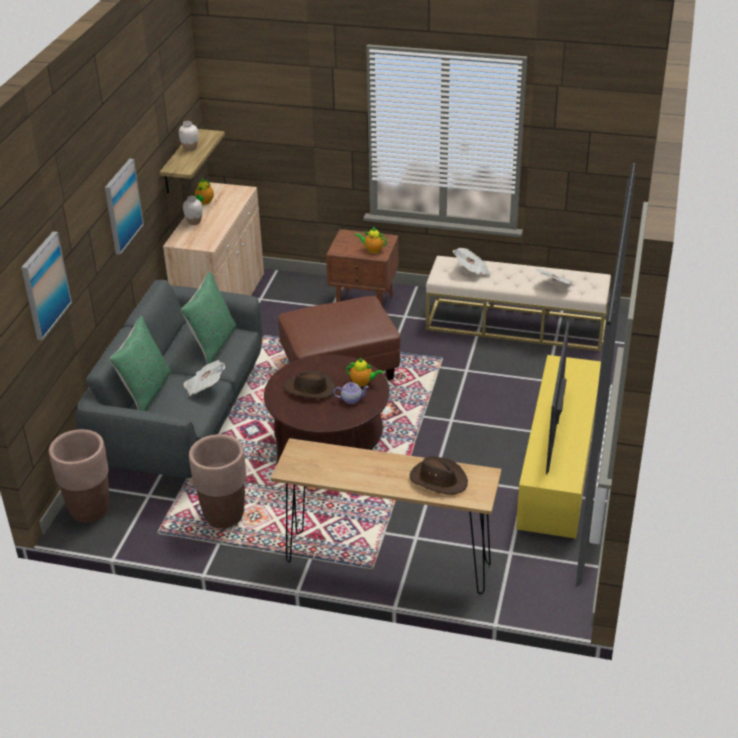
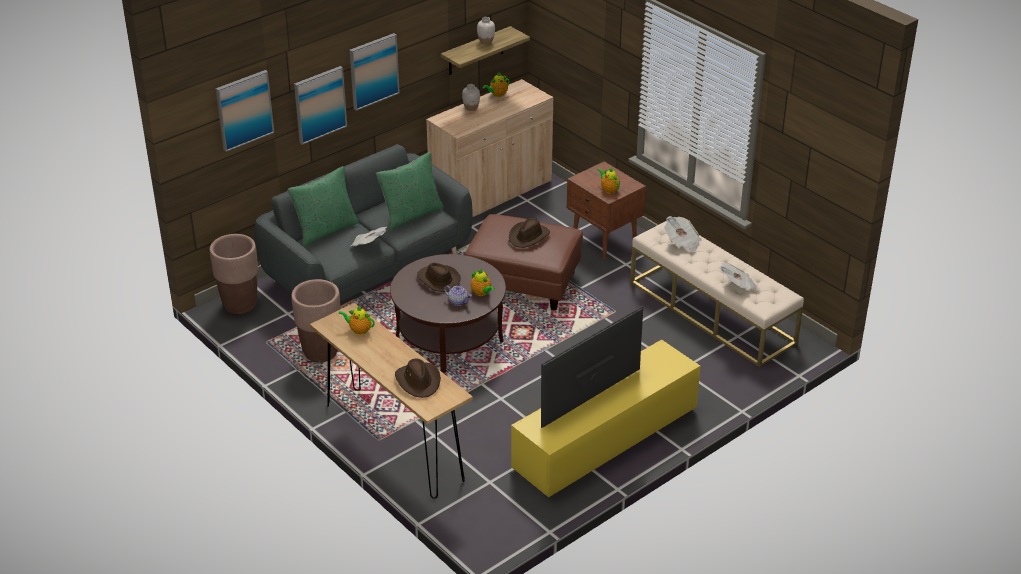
camera: 35 degrees right, 0 degrees up
(94, 257) = (320, 104): none -> picture
(325, 460) = (359, 330): none -> teapot
(341, 318) = (529, 236): none -> brown hat

